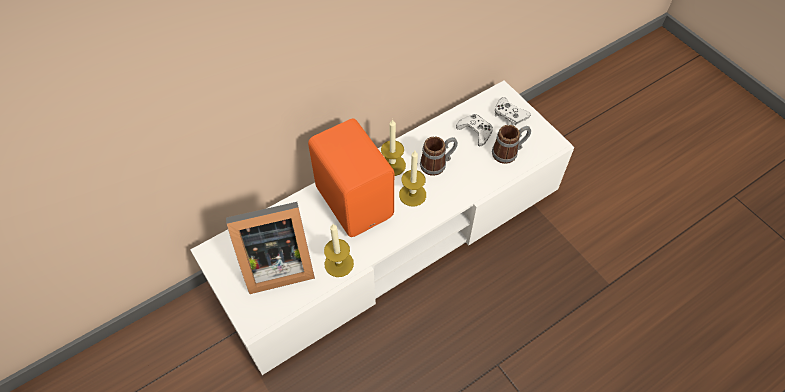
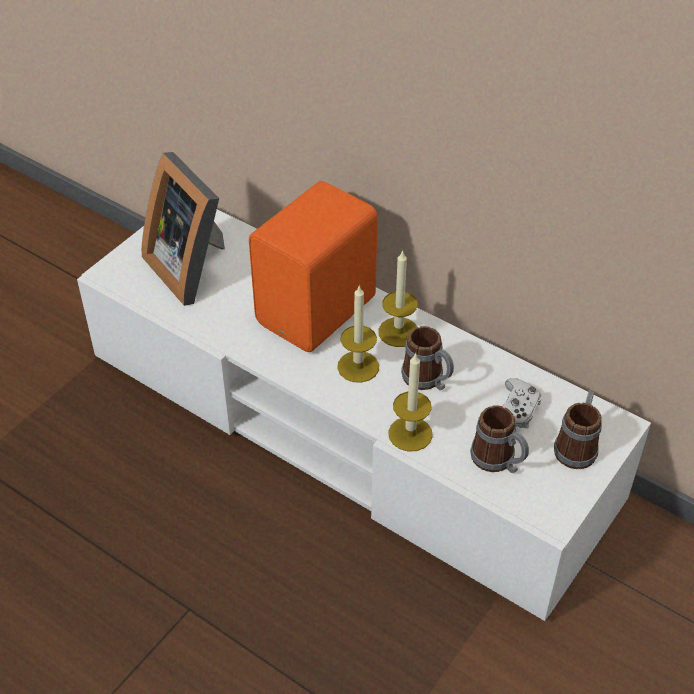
camera: 70 degrees right, 10 degrees down
(339, 263) = (215, 323): candle -> candle (410, 434)
(509, 115) = (577, 445): white game controller -> mug

